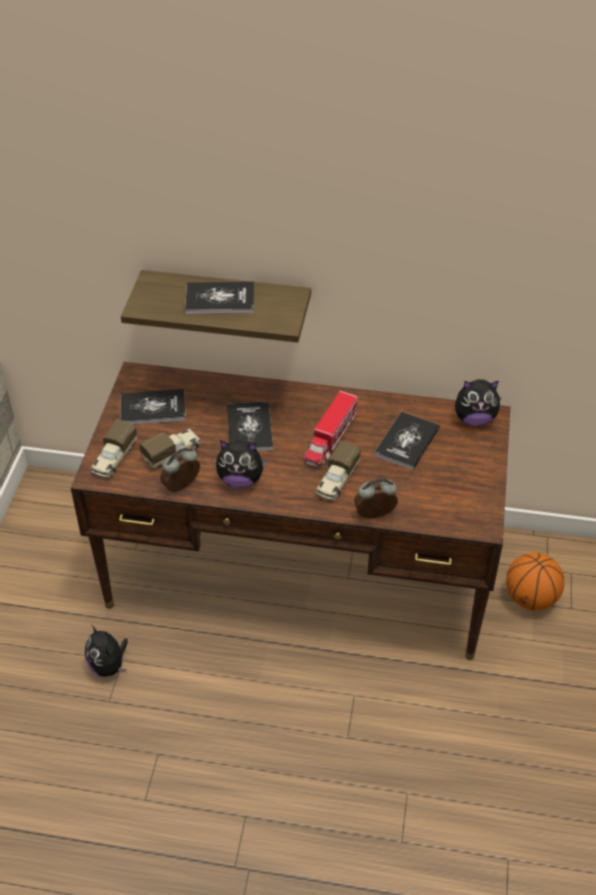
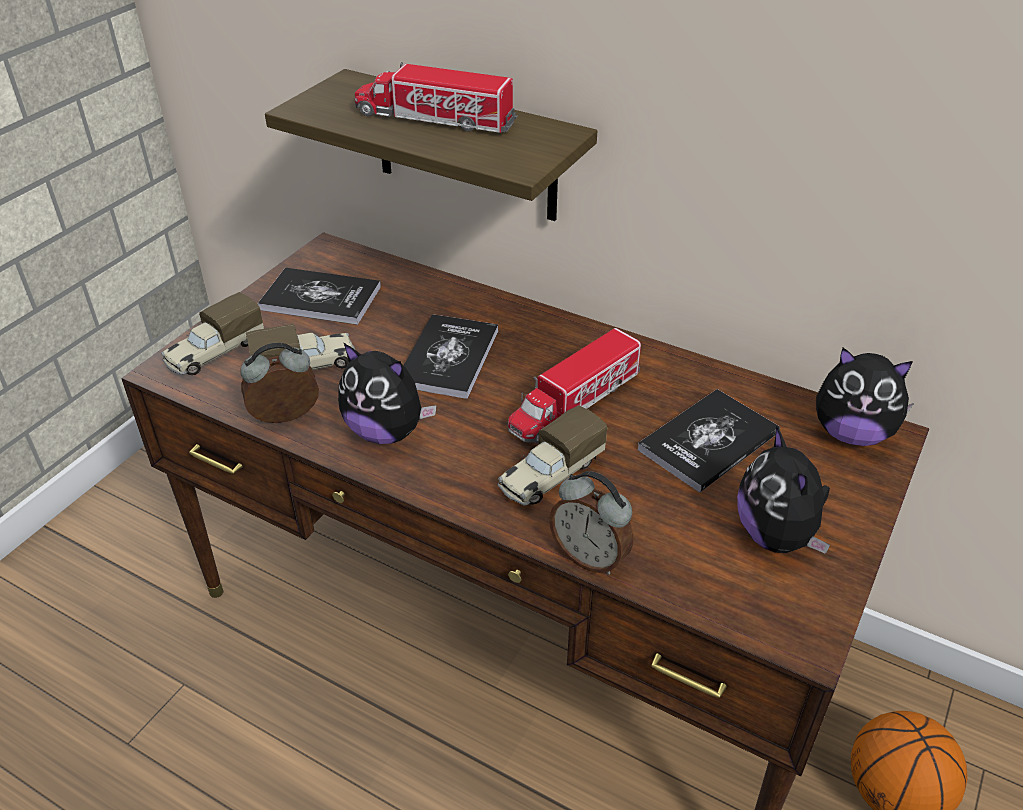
camera: 20 degrees right, 5 degrees down
(109, 666) = (161, 686): plush toy -> plush toy (777, 536)
(220, 299) = (435, 119): book -> toy truck
(375, 516) = (590, 557): alarm clock -> alarm clock turned 150 degrees counterclockwise

